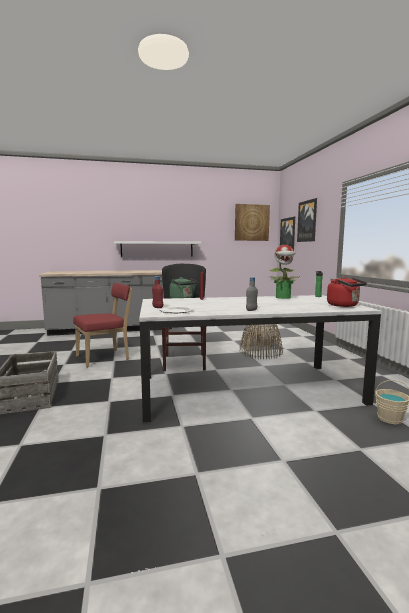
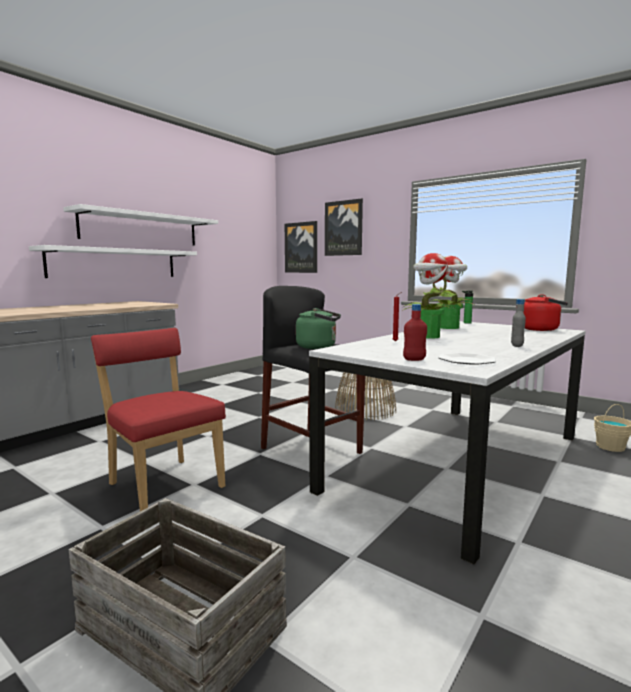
camera: 40 degrees left, 0 degrees up
(105, 357) = (163, 484): red chair -> red chair turned 60 degrees counterclockwise
(173, 229) = (141, 229): none -> white shelf
(234, 300) = (427, 336): none -> potted plant
(251, 222) = (247, 226): picture -> none

